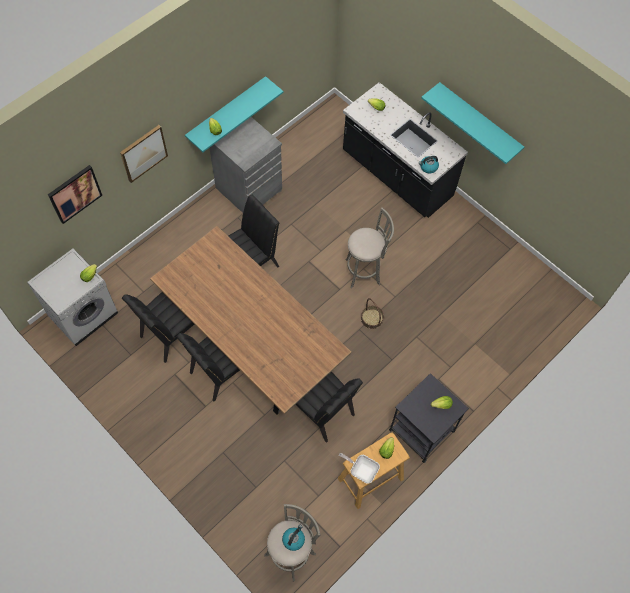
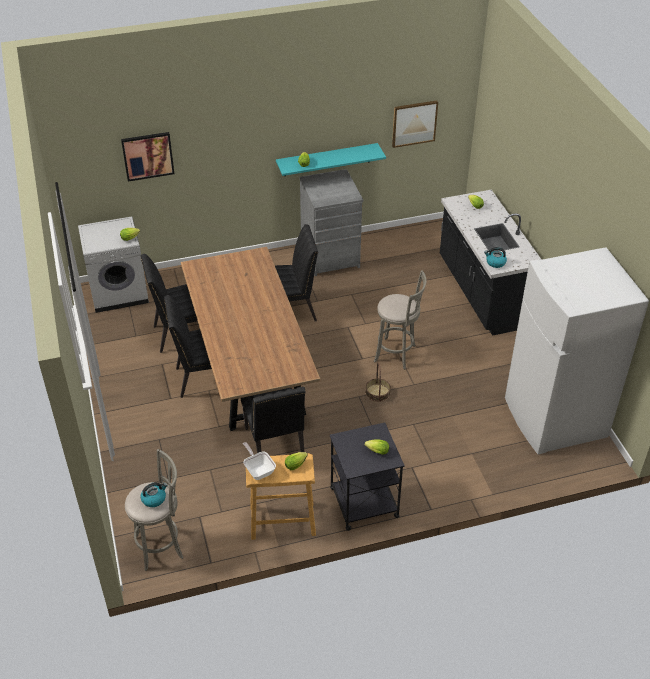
camera: 30 degrees right, 20 degrees down
(143, 153) = (227, 153): picture -> picture (414, 123)
(479, 120) = (557, 223): turquoise shelf -> none
(516, 279) = (554, 418): none -> white fridge

